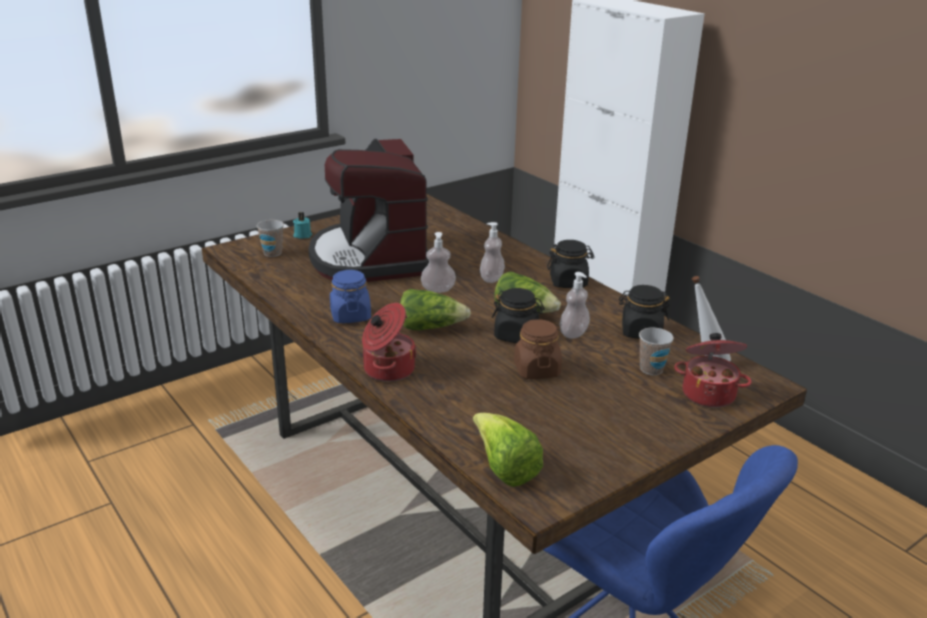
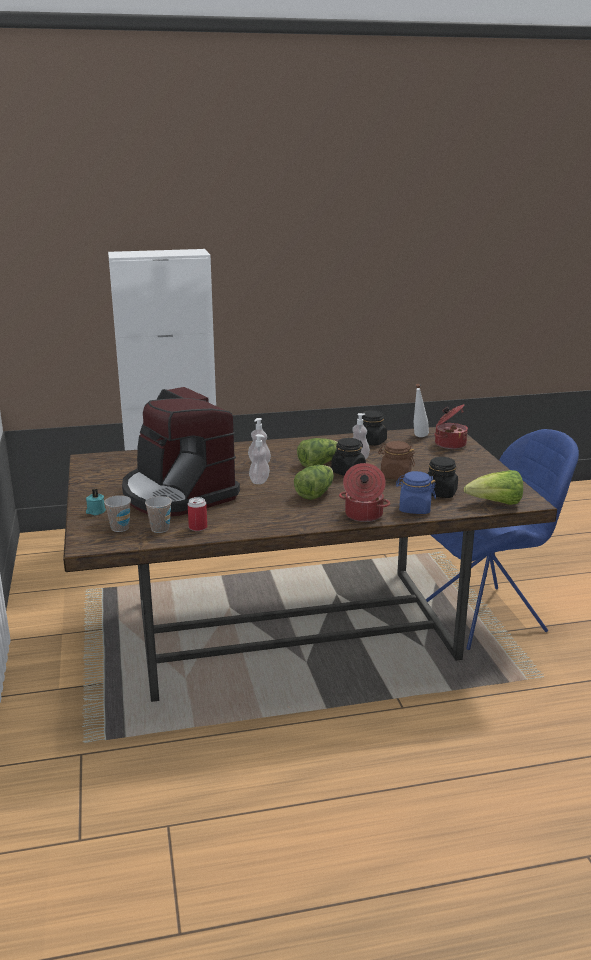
camera: 65 degrees left, 5 degrees down
(294, 286) = (198, 527): none -> can
(350, 315) = (272, 515): blue jar -> blue jar (414, 509)
(370, 258) = (177, 493): coffee machine -> coffee machine turned 45 degrees clockwise
(568, 282) = (288, 444): black jar -> black jar (440, 493)
(651, 369) = (415, 449): cup -> cup (160, 529)

